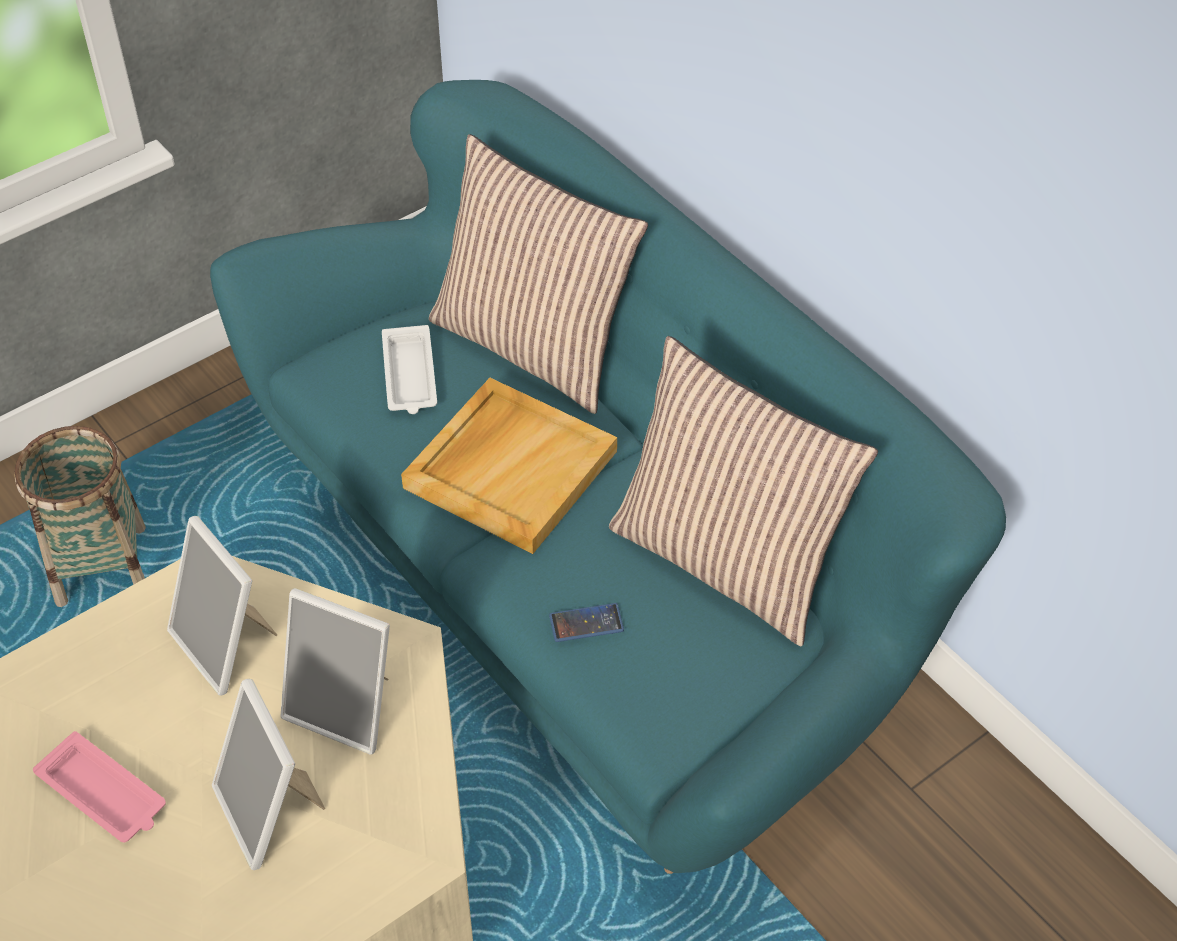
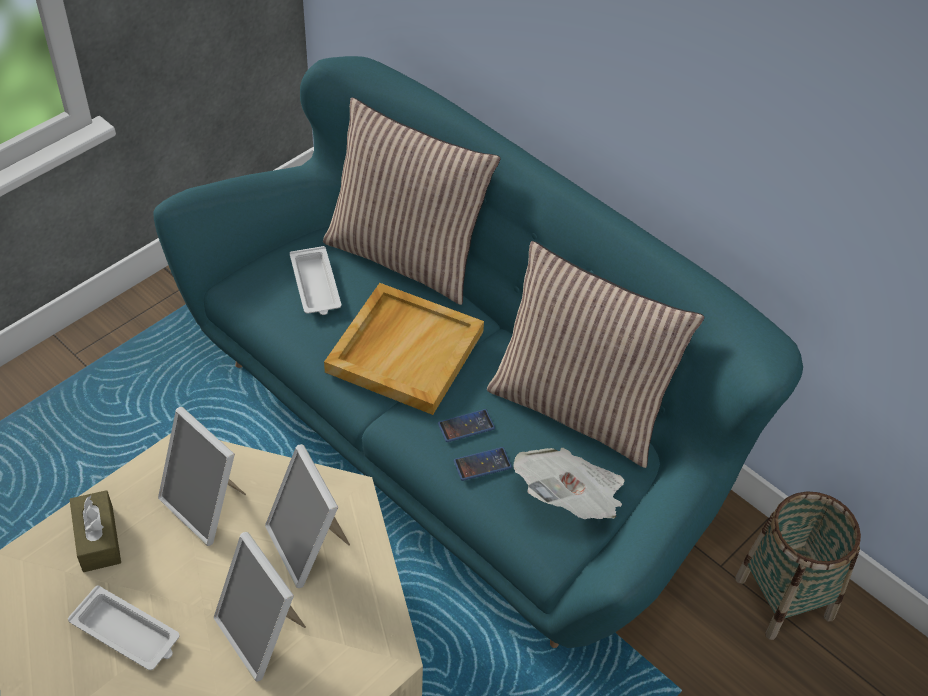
camera: 10 degrees left, 0 degrees up
(86, 674) = (98, 539): none -> brown tissue box
(101, 566) = (78, 451): basket -> basket (783, 597)
(104, 794) = (127, 633): pink tray -> white tray
(346, 708) = (309, 546): picture frame -> picture frame turned 45 degrees clockwise
(573, 572) = (466, 426): none -> phone
(694, 678) = (570, 499): none -> newspaper

